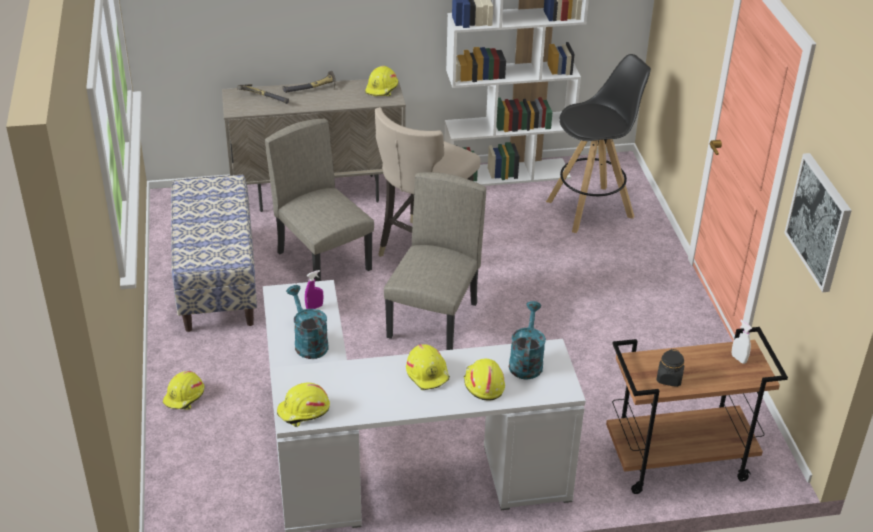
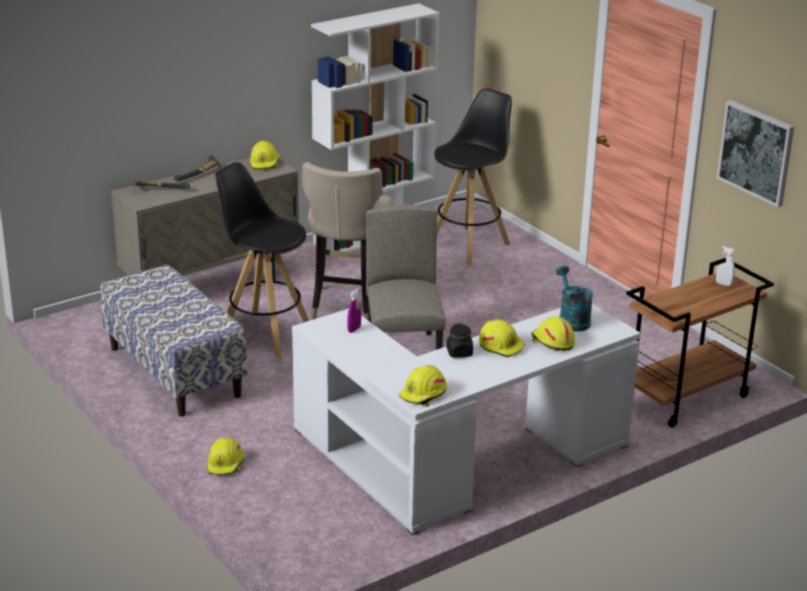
camera: 25 degrees left, 10 degrees down
(308, 342) = (373, 354): turquoise watering can -> none
(324, 261) = (264, 334): beige chair -> black stool
(669, 378) = (685, 308): black jar -> black jar (459, 353)

